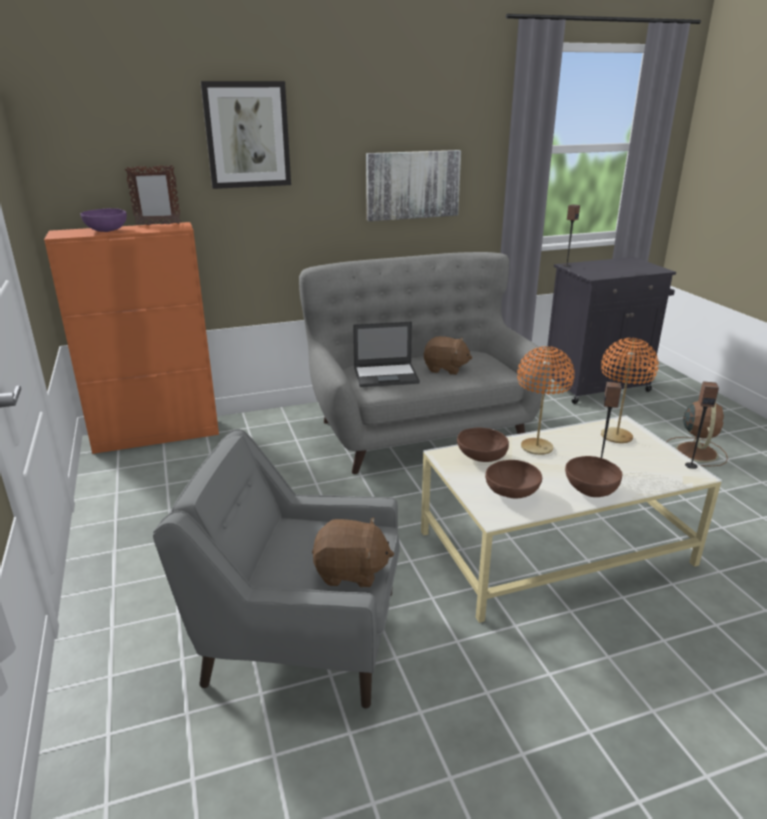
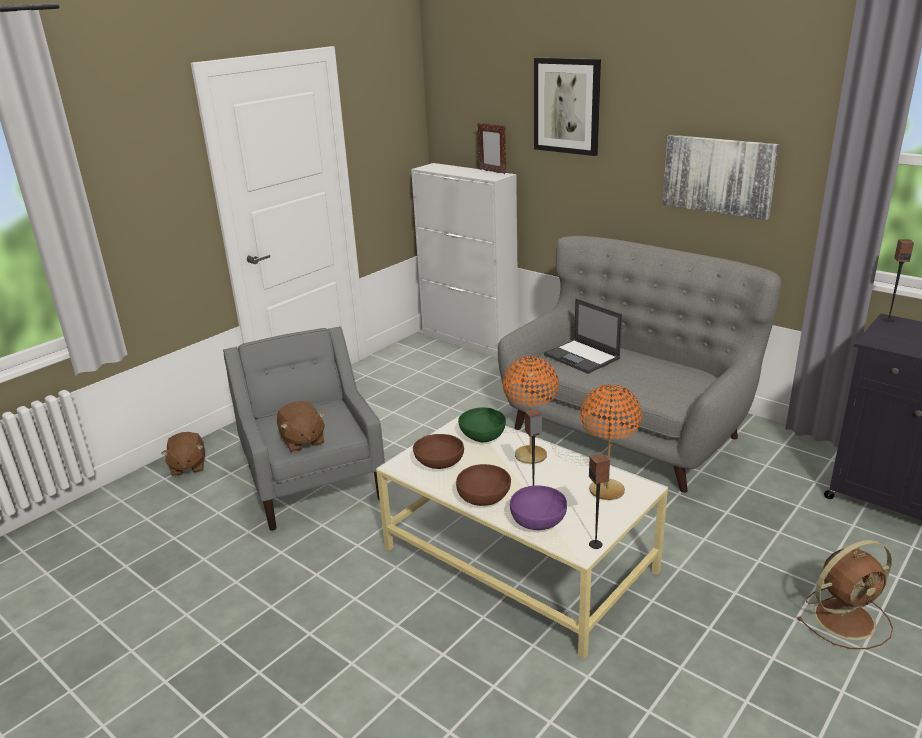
camera: 60 degrees right, 0 degrees up
(106, 230) = (454, 170): purple bowl -> purple bowl (538, 521)
(157, 435) = (469, 341): orange cabinet -> white cabinet
(445, 369) = (639, 375): brown plush toy -> brown plush toy (188, 467)
(480, 457) = (482, 436): brown bowl -> green bowl

